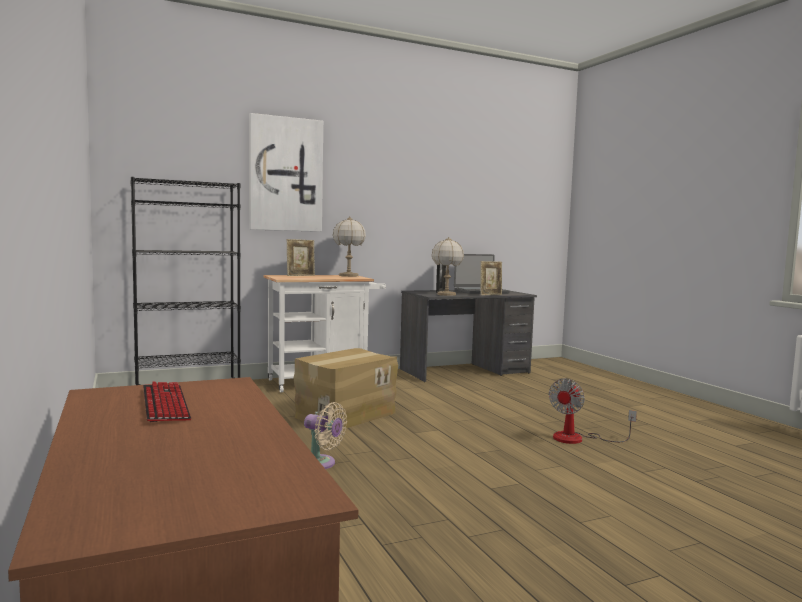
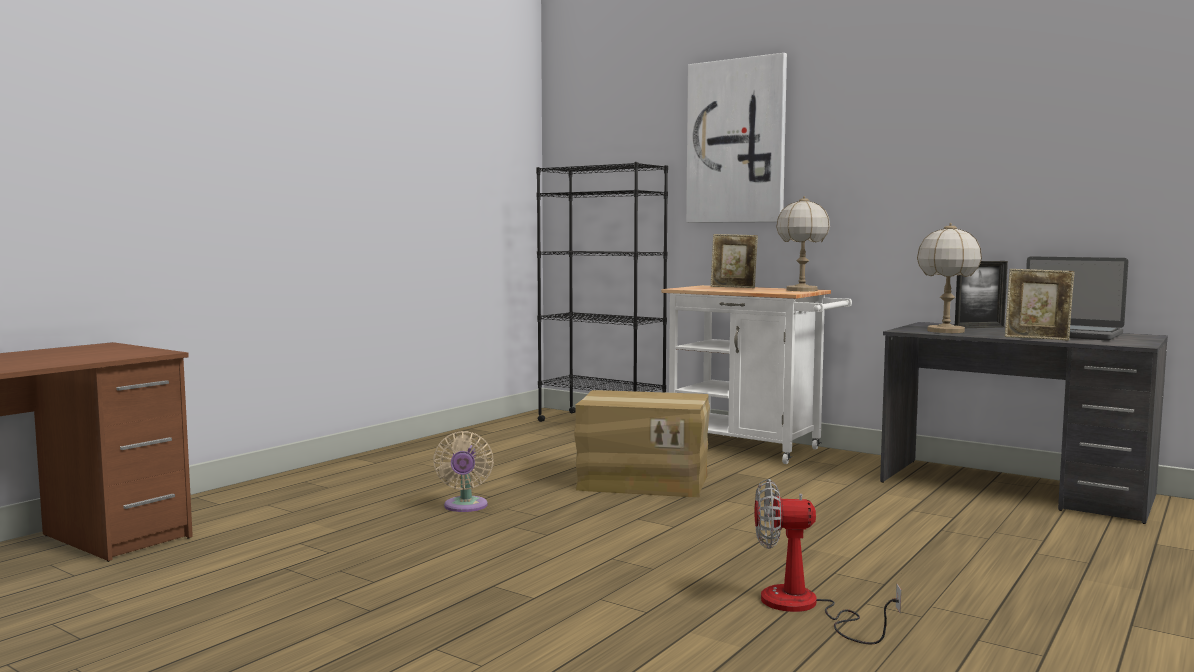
camera: 60 degrees right, 0 degrees up
(165, 404) = (77, 353): keyboard -> none

